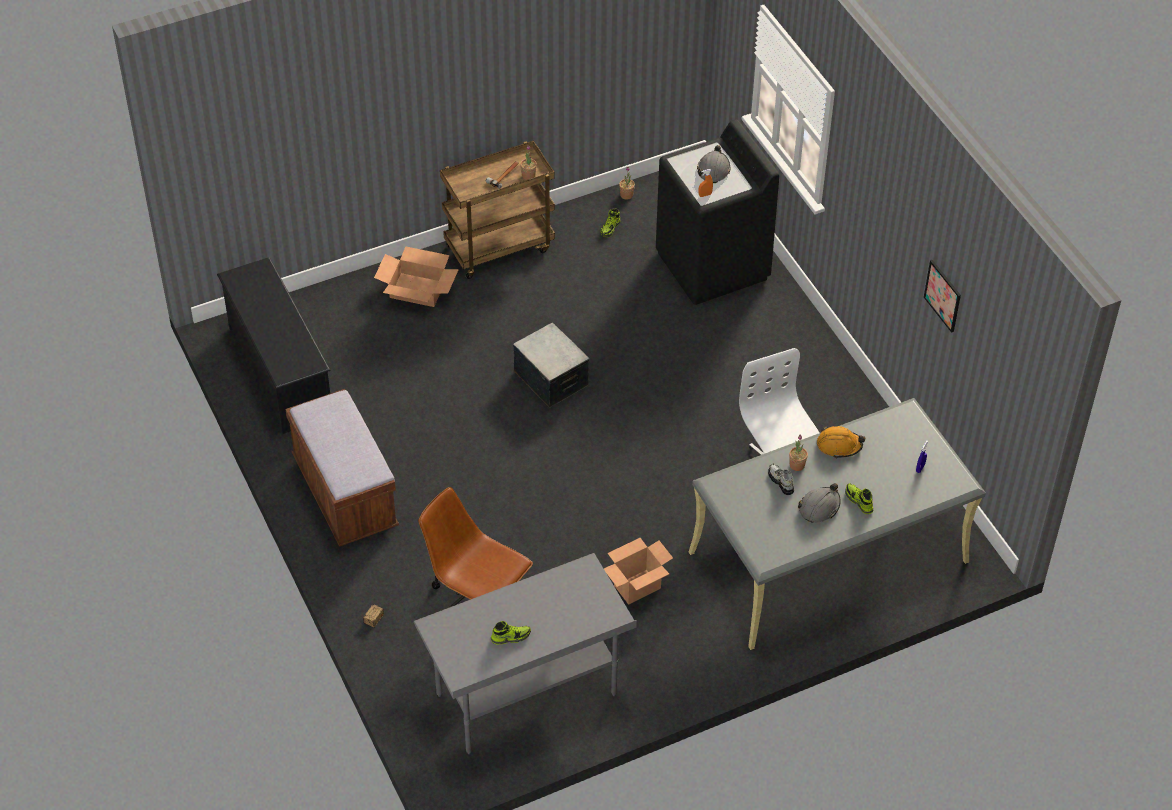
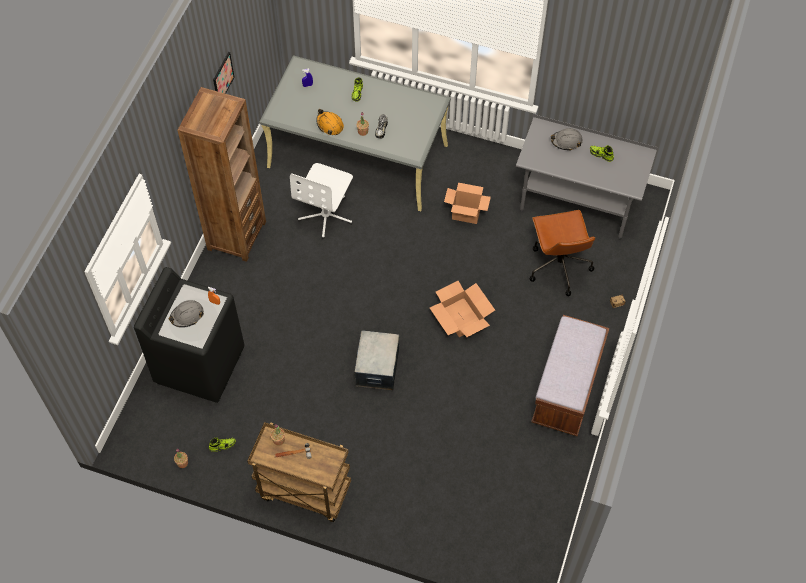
camera: 135 degrees left, 10 degrees up
(279, 371) = (530, 511): black shoe rack -> none
(417, 289) = (387, 502): cardboard box -> cardboard box (461, 317)
(819, 507) = (379, 104): grey hard hat -> grey hard hat (566, 141)
(835, 386) = (236, 235): none -> brown bookcase

